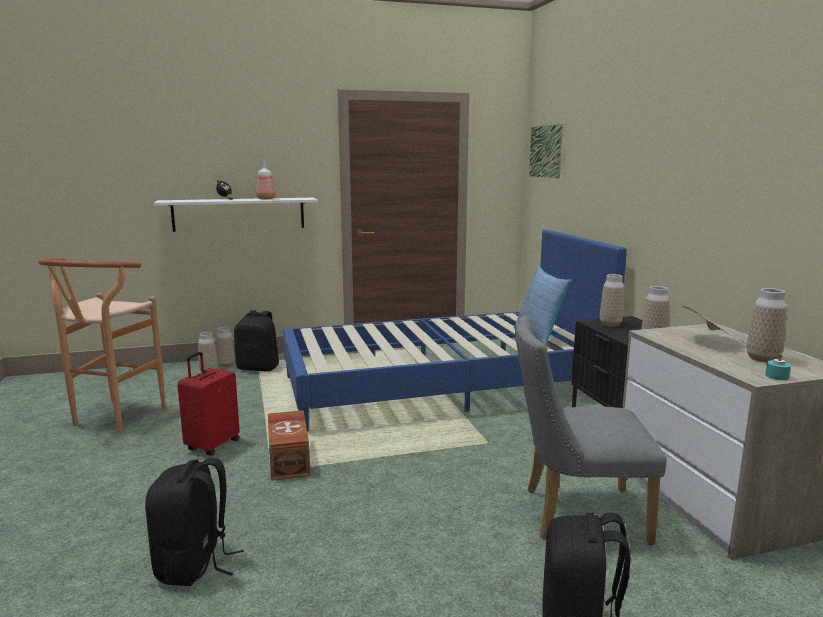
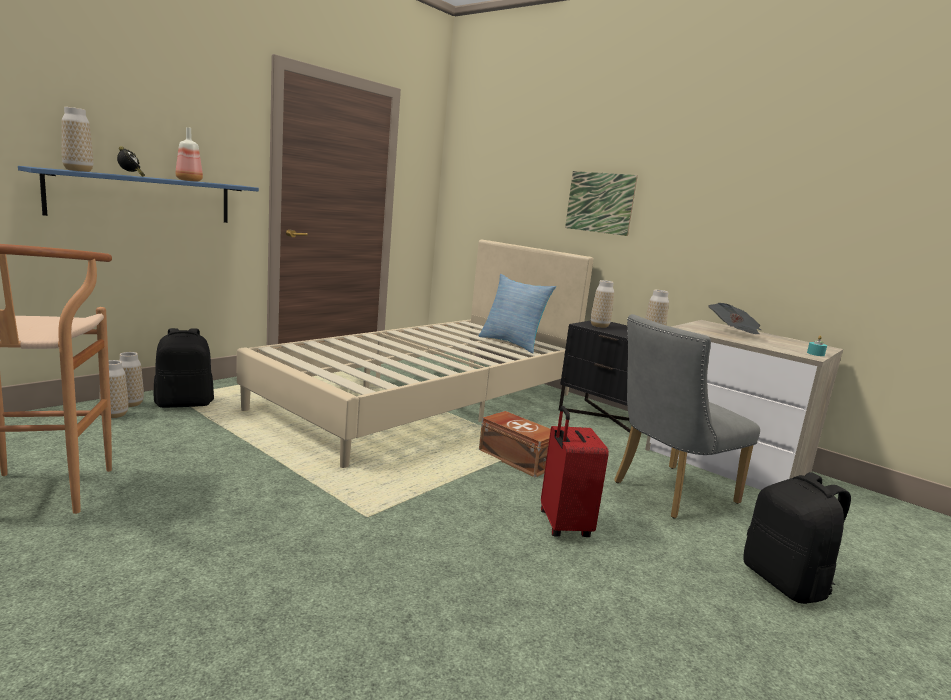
camera: 35 degrees left, 0 degrees up
(194, 565) = (419, 641): black backpack -> none
(212, 445) = (249, 503): red suitcase -> red suitcase (563, 525)
(239, 214) = (143, 198): white shelf -> blue shelf
(290, 459) = (368, 499): brown storage box -> brown storage box (517, 458)
(442, 387) = (425, 401): blue bed -> beige bed
(545, 151) = (475, 162): picture -> picture (600, 202)
(762, 359) = (782, 343): vase -> vase (78, 171)

